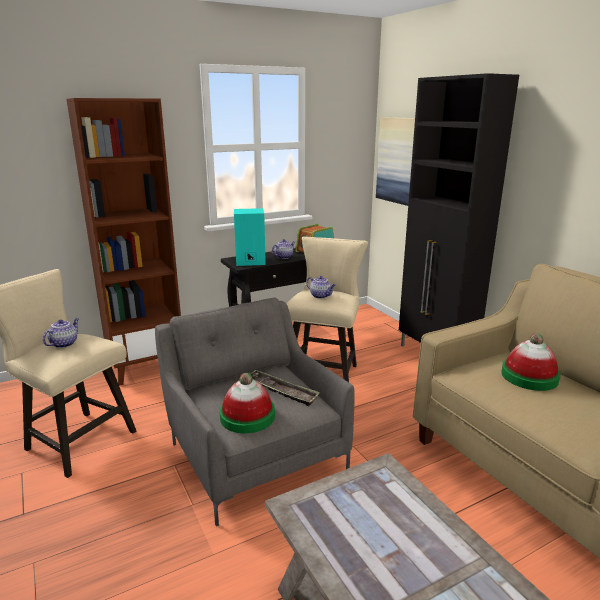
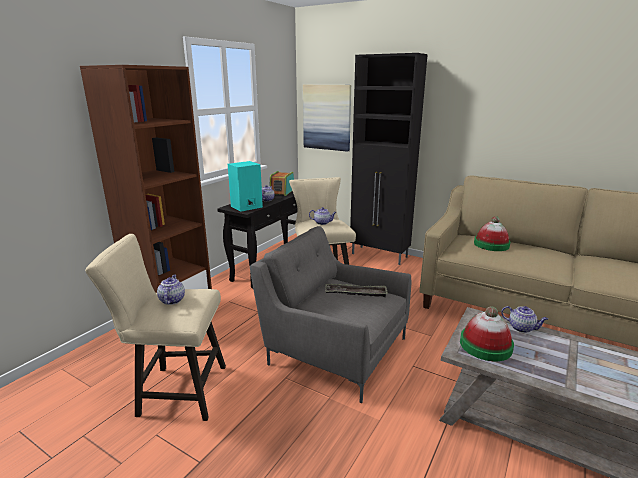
camera: 30 degrees left, 0 degrees up
(247, 416) = (356, 315): hat -> hat (485, 345)
(426, 510) = (522, 328): none -> teapot

